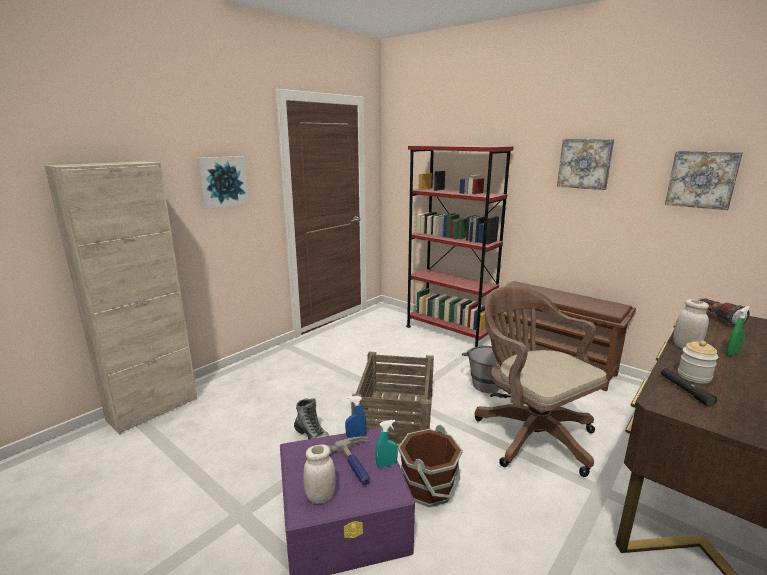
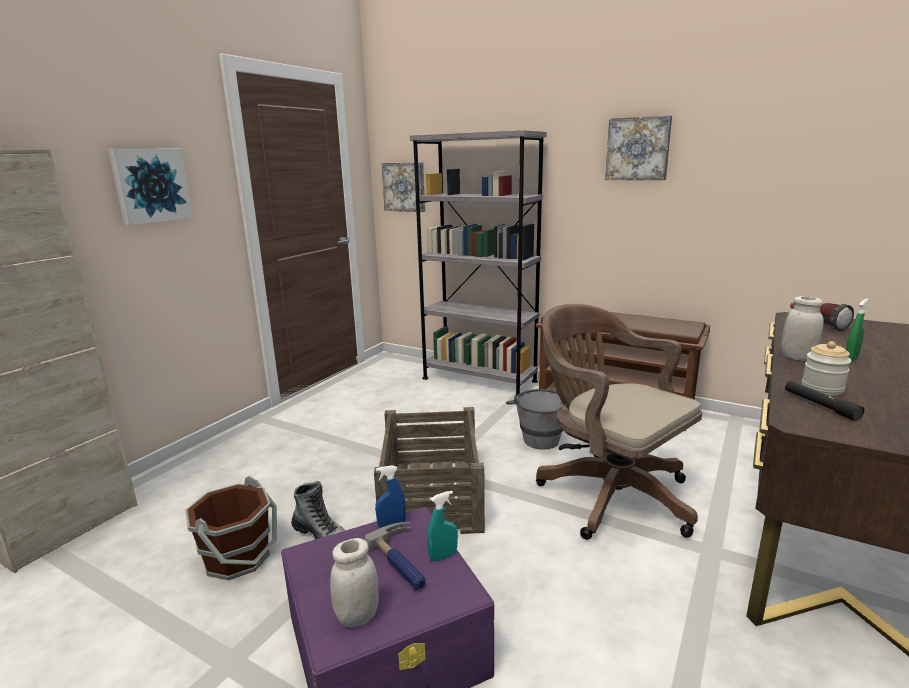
camera: 10 degrees left, 0 degrees up
(429, 488) = (497, 581): brown bucket -> brown bucket (238, 557)
(449, 331) = (479, 380): red bookcase -> grey bookcase
(702, 179) = (779, 159): picture -> picture (405, 187)

